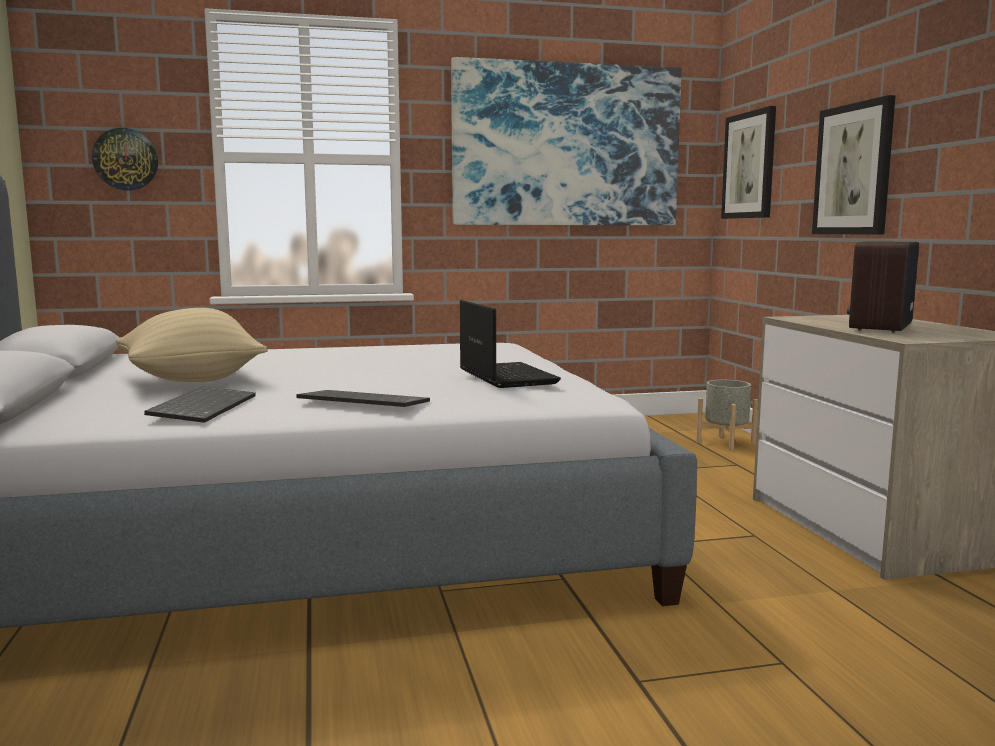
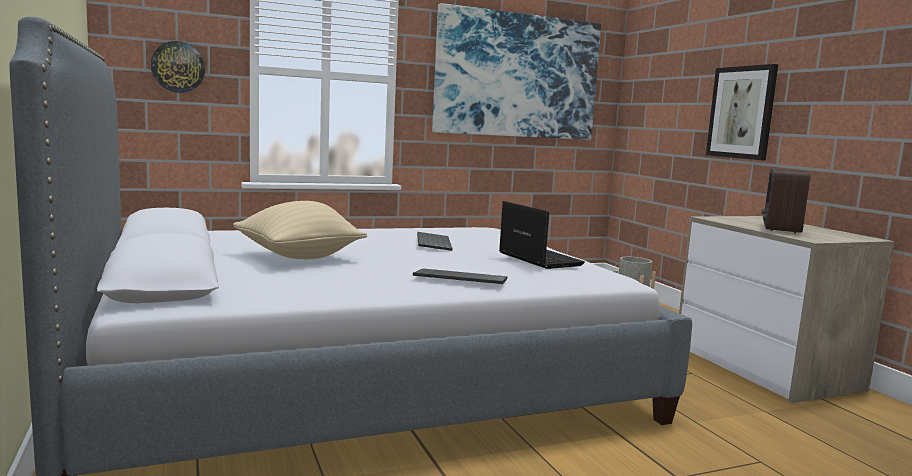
camera: 10 degrees left, 0 degrees up
(202, 407) = (344, 282): keyboard -> keyboard (432, 243)
(749, 165) = (650, 100): picture -> none

